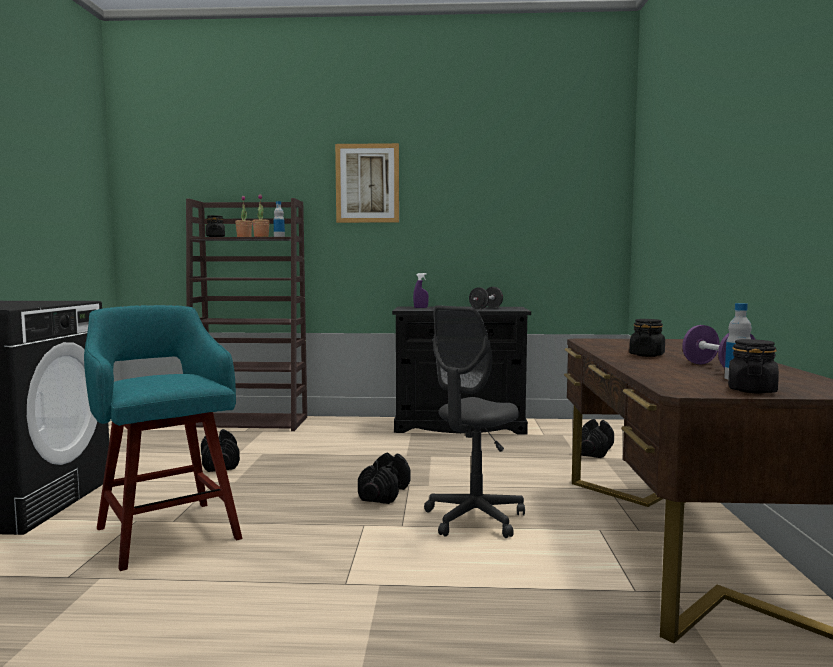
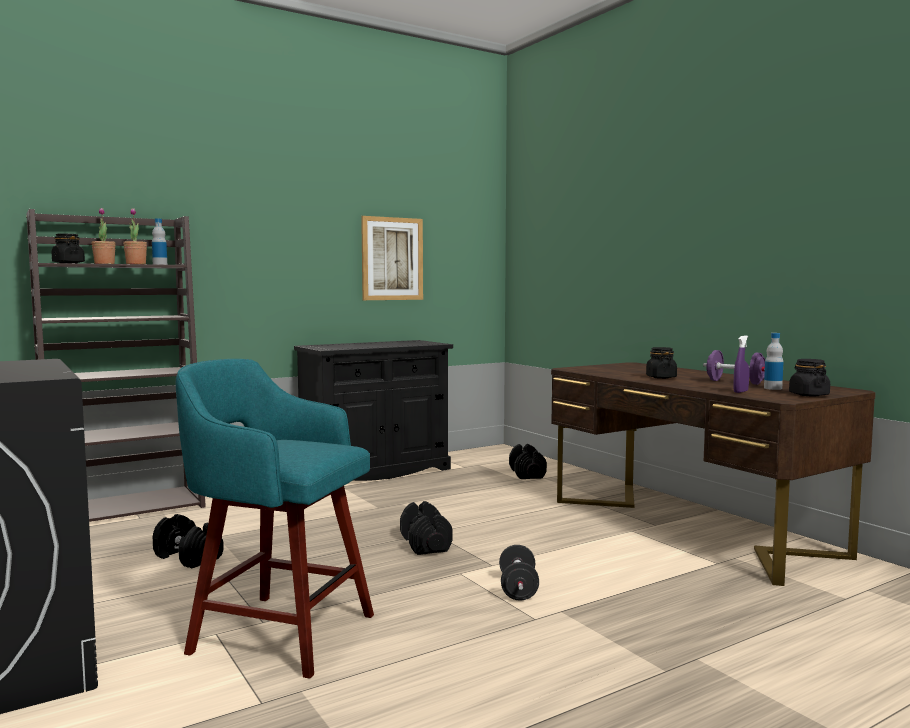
camera: 35 degrees left, 0 degrees up
(367, 183) = (255, 201): picture -> picture (392, 259)
(420, 308) = (332, 346): purple spray bottle -> purple spray bottle (740, 392)
(474, 519) = (537, 545): grey office chair -> none
(486, 308) = (400, 343): black dumbbell -> black dumbbell (518, 589)

